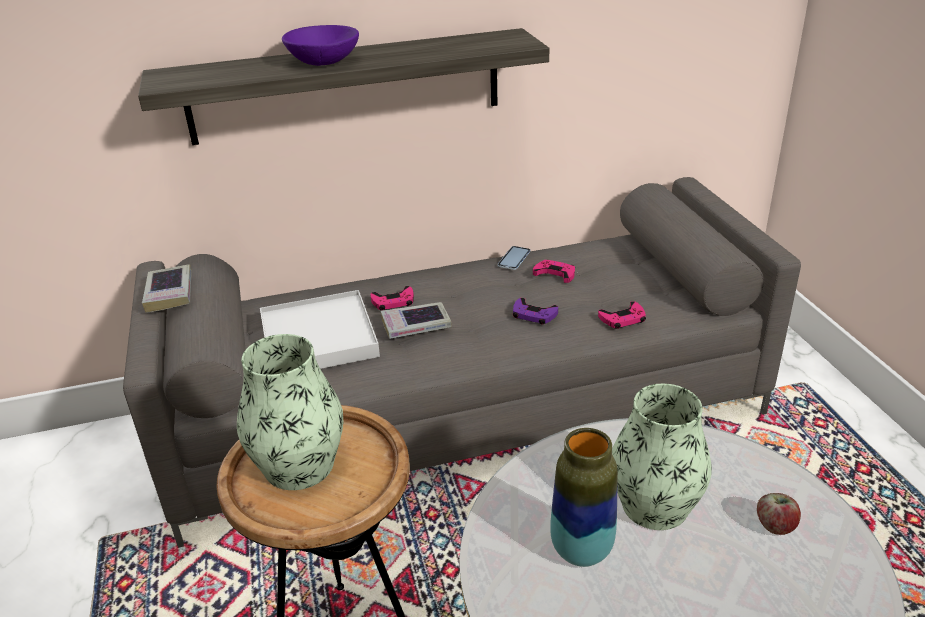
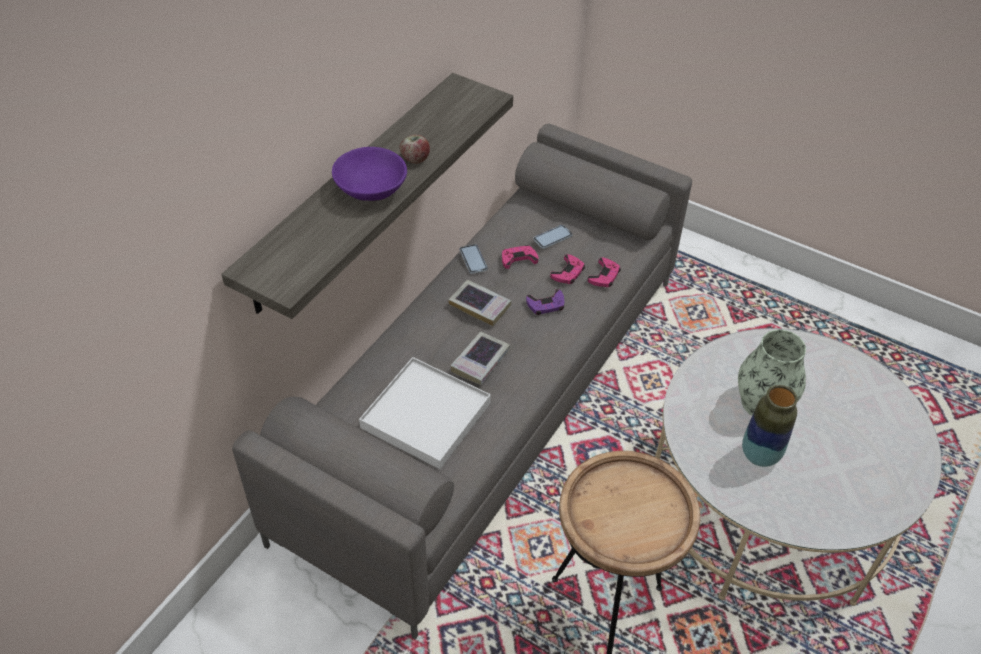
camera: 45 degrees left, 15 degrees up
(169, 293) = (319, 453): book -> book (480, 306)
(299, 465) = (617, 514): vase -> none
(393, 302) = (436, 350): pink game controller -> pink game controller (568, 272)
(609, 272) = (552, 237): none -> phone
(775, 526) = (823, 376): apple -> apple (415, 159)

